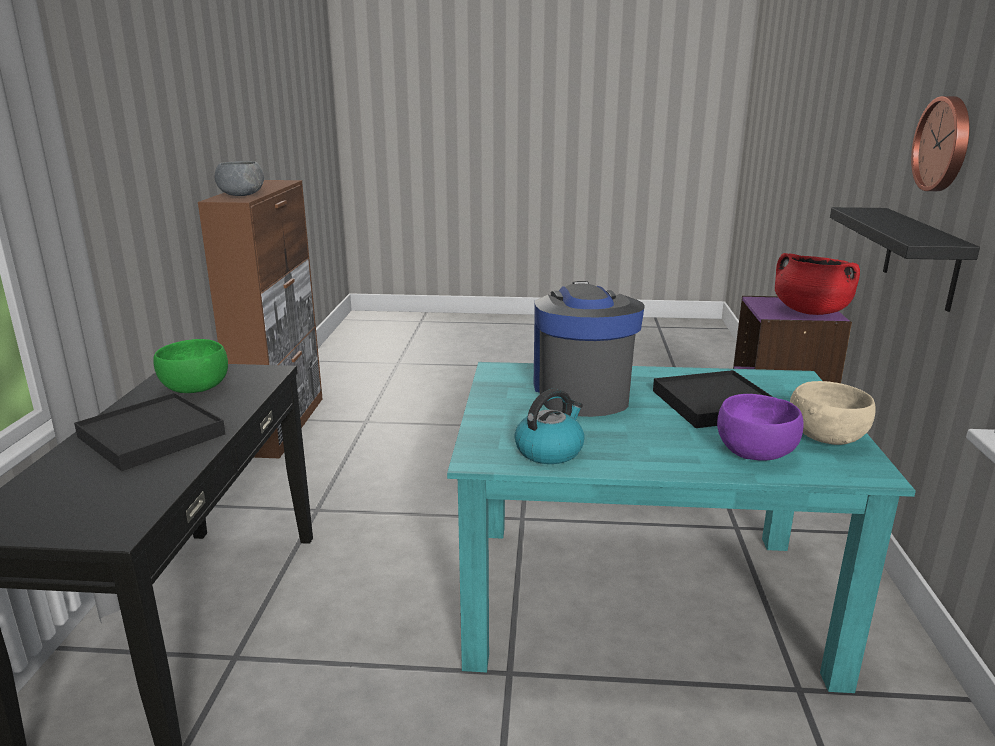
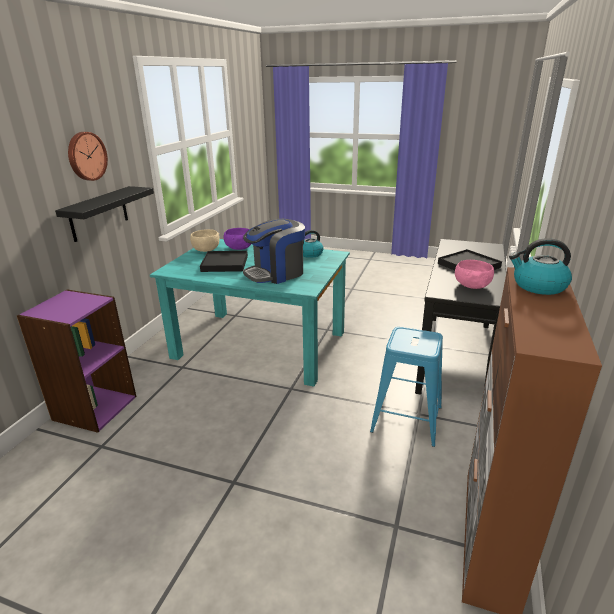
camera: 165 degrees left, 5 degrees up
(196, 388) = (471, 286): green bowl -> pink bowl
(241, 195) = (538, 286): grey bowl -> kettle
(336, 501) = (406, 419): none -> blue stool
(581, 392) = (276, 273): coffee machine -> coffee machine turned 45 degrees clockwise
(810, 311) = (67, 300): red cooking pot -> none

